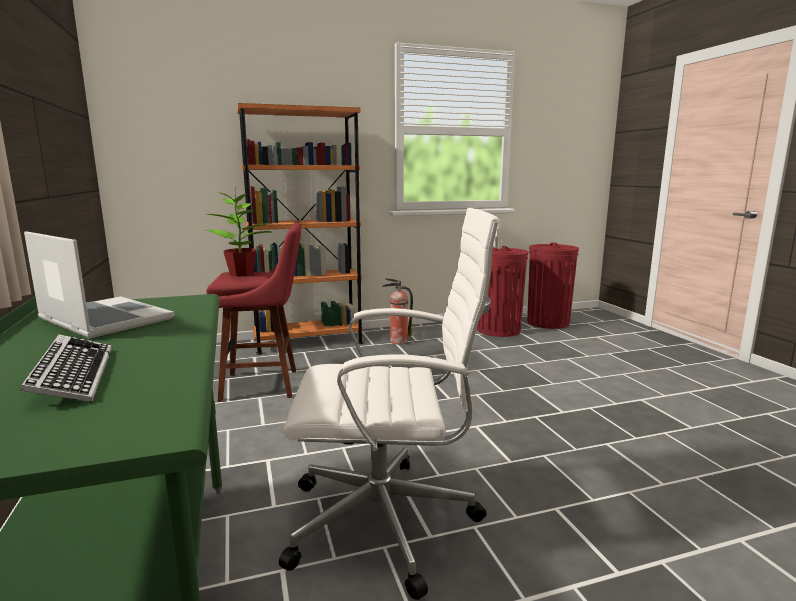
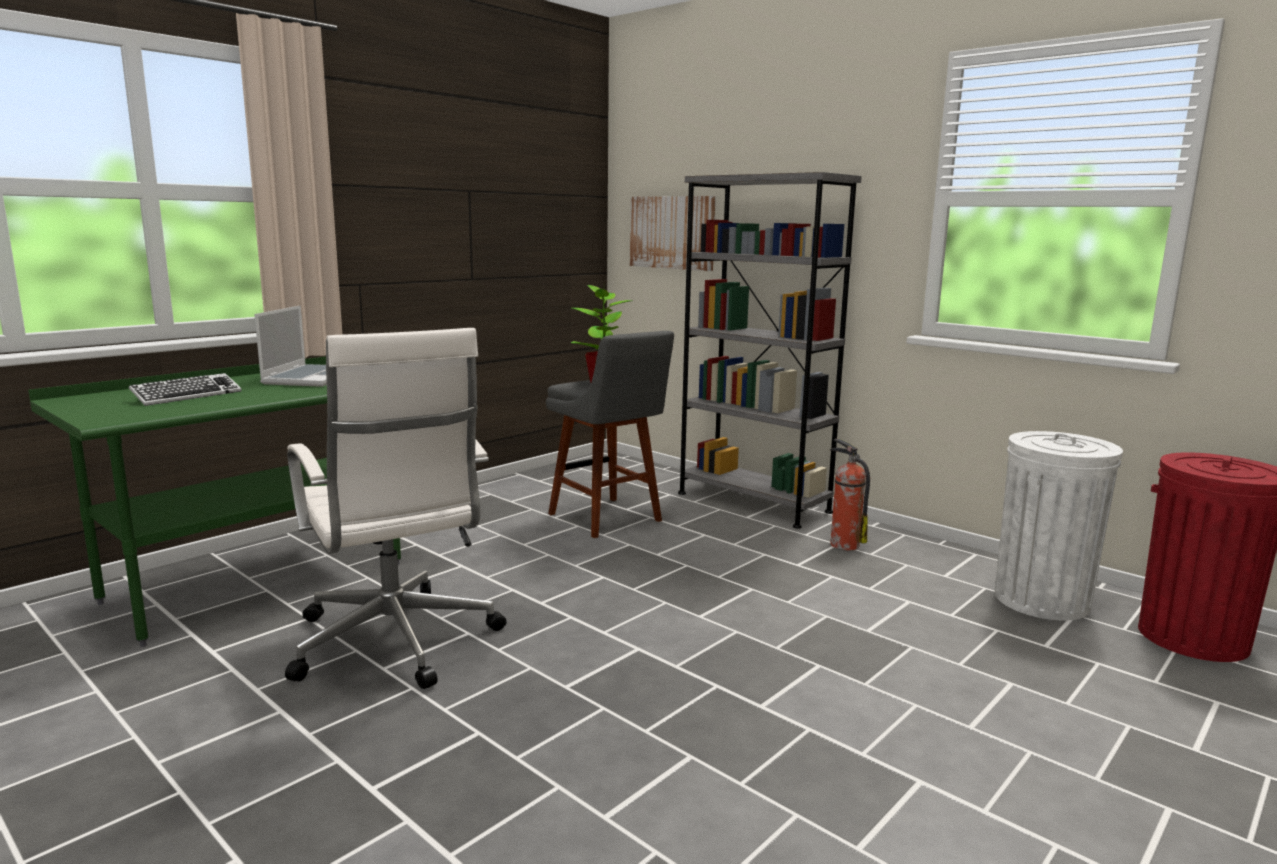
camera: 60 degrees right, 0 degrees up
(181, 151) = (672, 232): none -> picture
(265, 385) = (608, 519): red stool -> grey stool
(308, 342) = (753, 502): orange bookcase -> grey bookcase
(498, 330) = (1041, 600): red trash can -> white trash can

